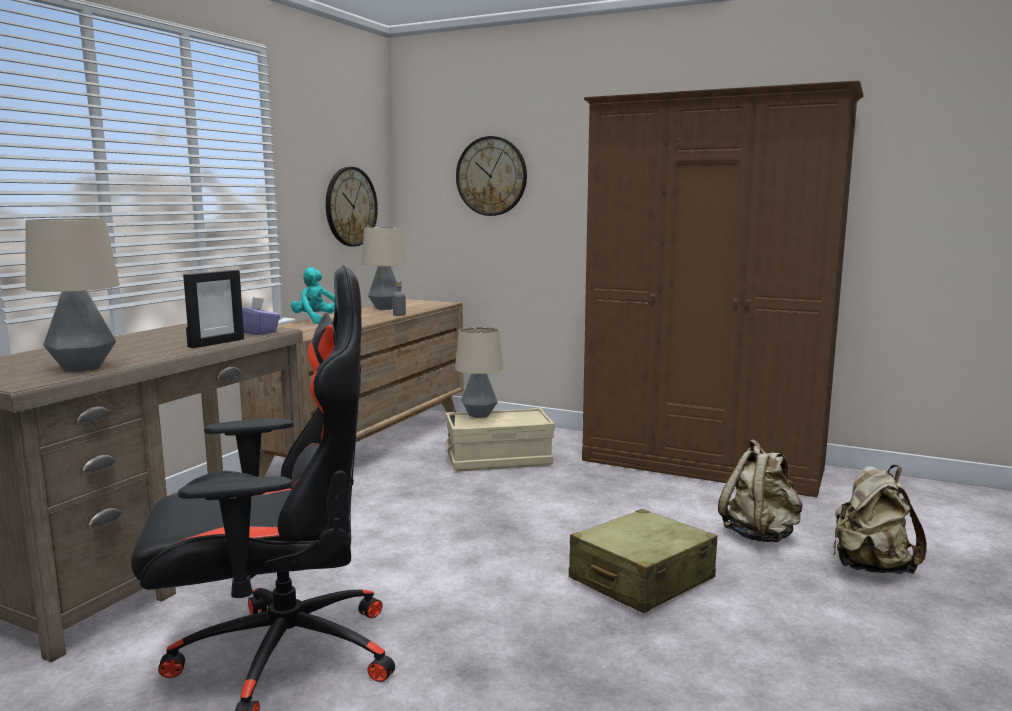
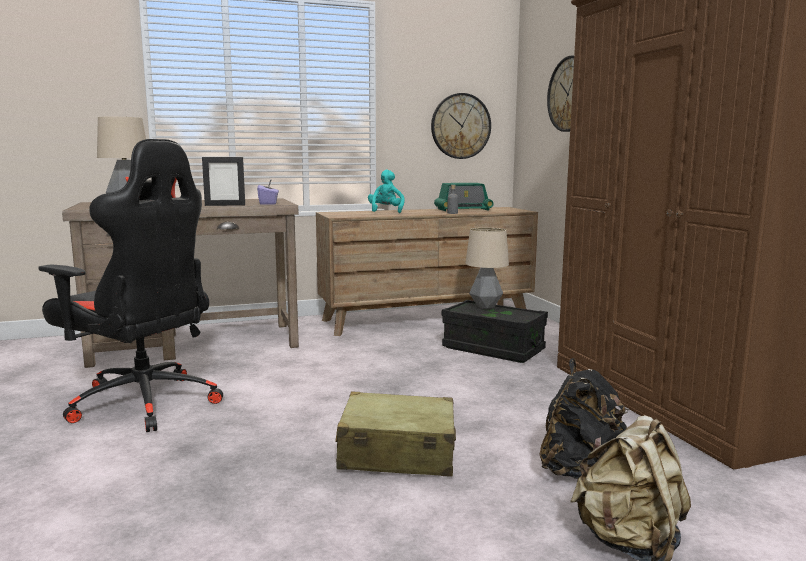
camera: 45 degrees right, 0 degrees up
(385, 308) = (463, 209): table lamp -> radio
(498, 459) = (493, 349): beige storage box -> black storage box
(760, 535) = (579, 470): beige backpack -> black backpack

